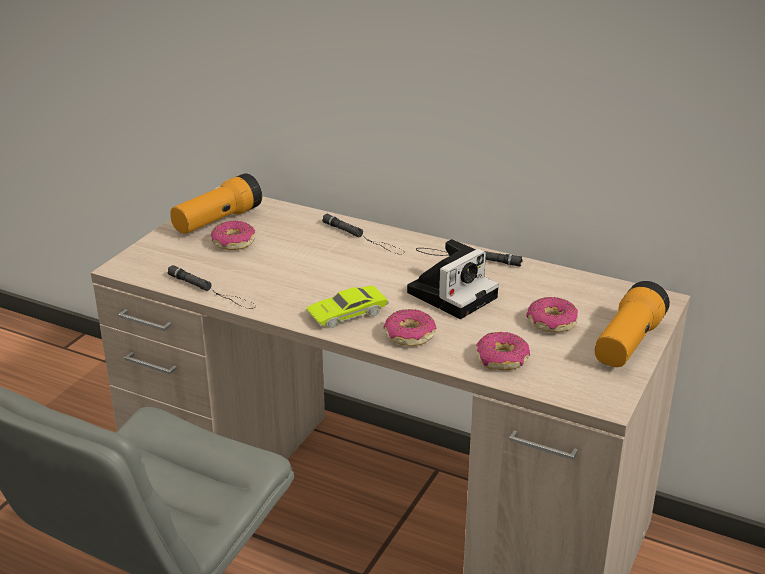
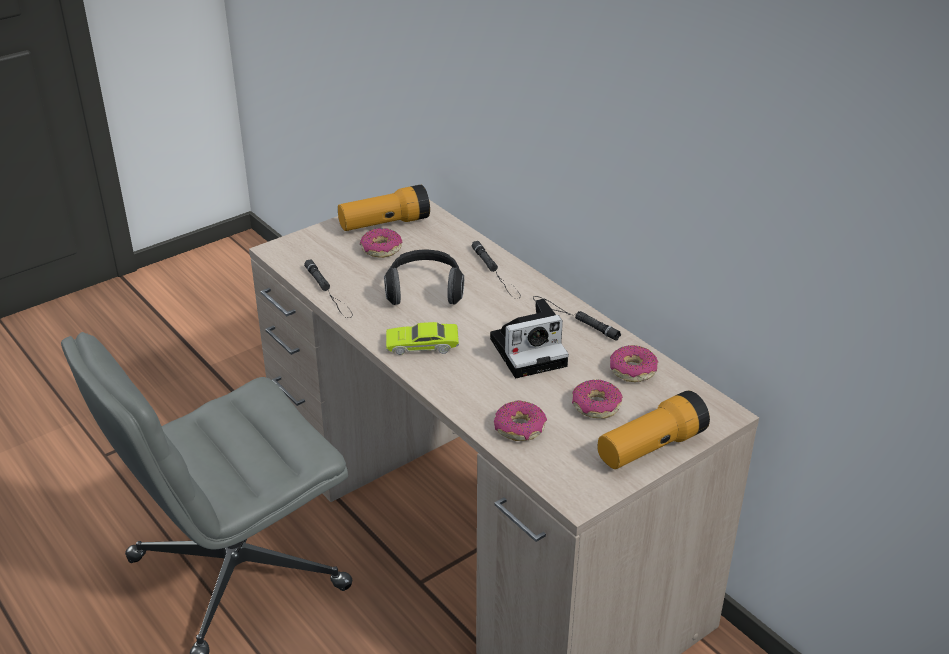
camera: 25 degrees right, 5 degrees up
(308, 267) = (424, 290): none -> headphones
(409, 335) = (458, 381): donut -> donut (632, 370)

